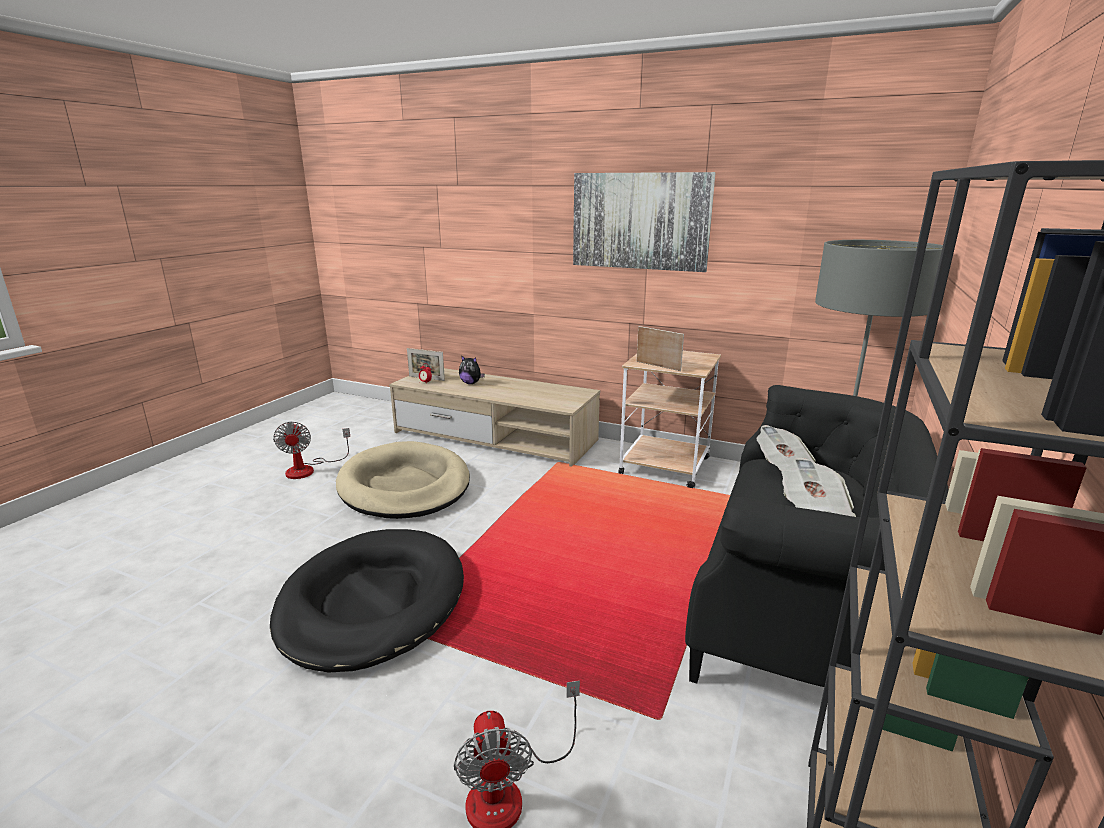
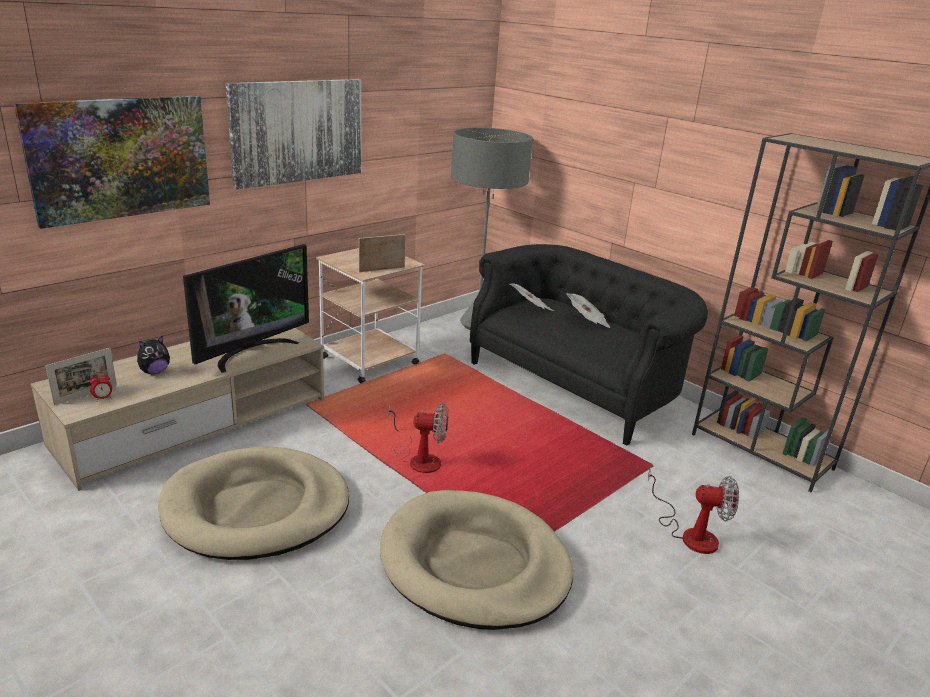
camera: 70 degrees left, 5 degrees up
(309, 469) = (110, 585): fan -> fan (419, 458)
(372, 602) = (474, 564): black dog bed -> beige dog bed
(496, 227) = (120, 158): none -> picture
(530, 397) = (251, 352): none -> television

